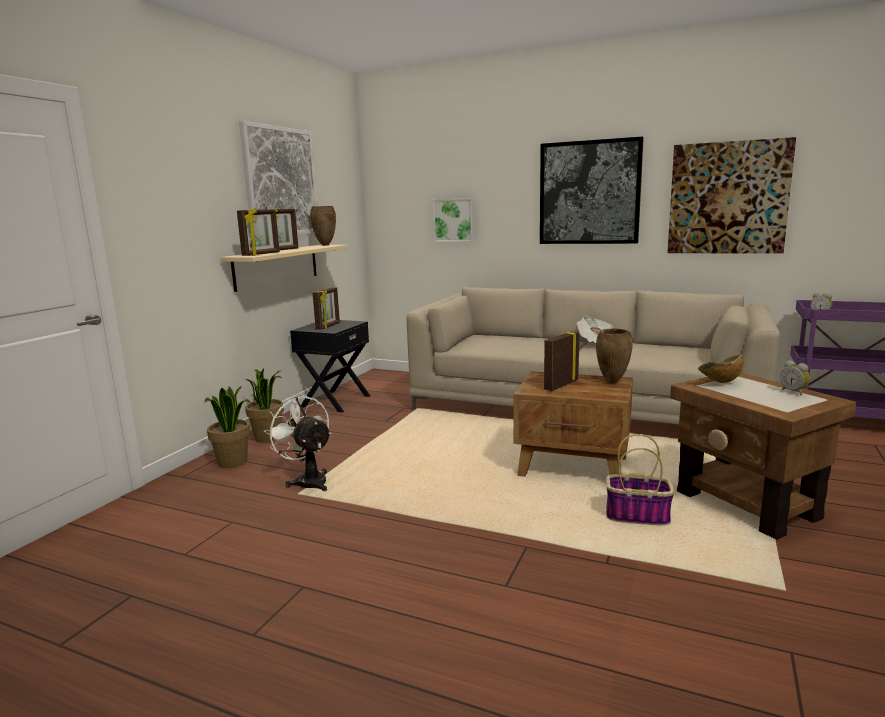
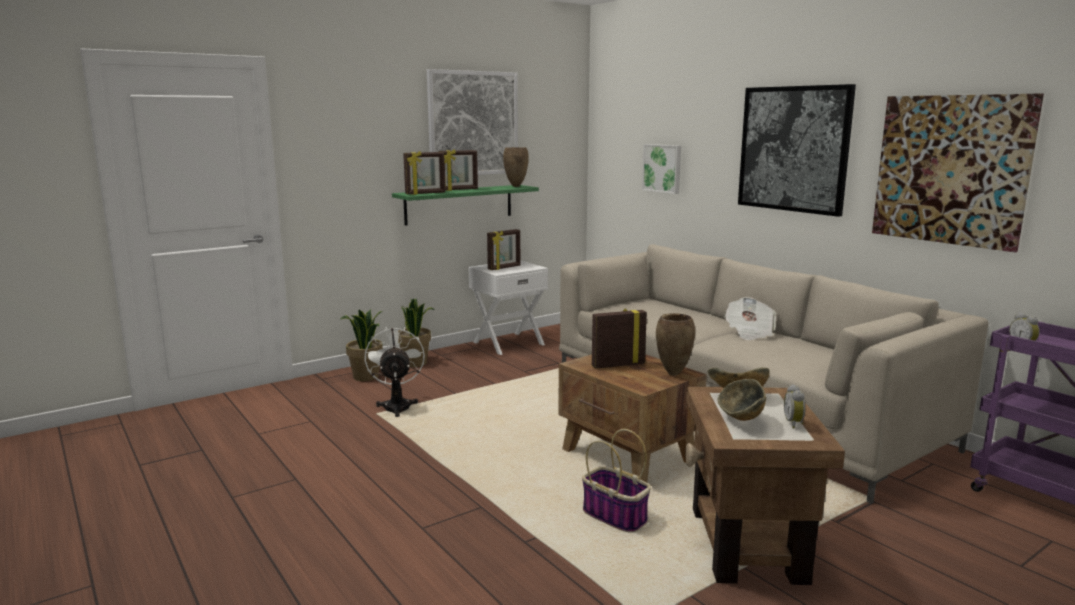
camera: 30 degrees right, 0 degrees up
(277, 266) = (459, 204): beige shelf -> green shelf
(335, 401) = (508, 343): black nightstand -> white nightstand
(762, 398) = (741, 421): none -> bowl

